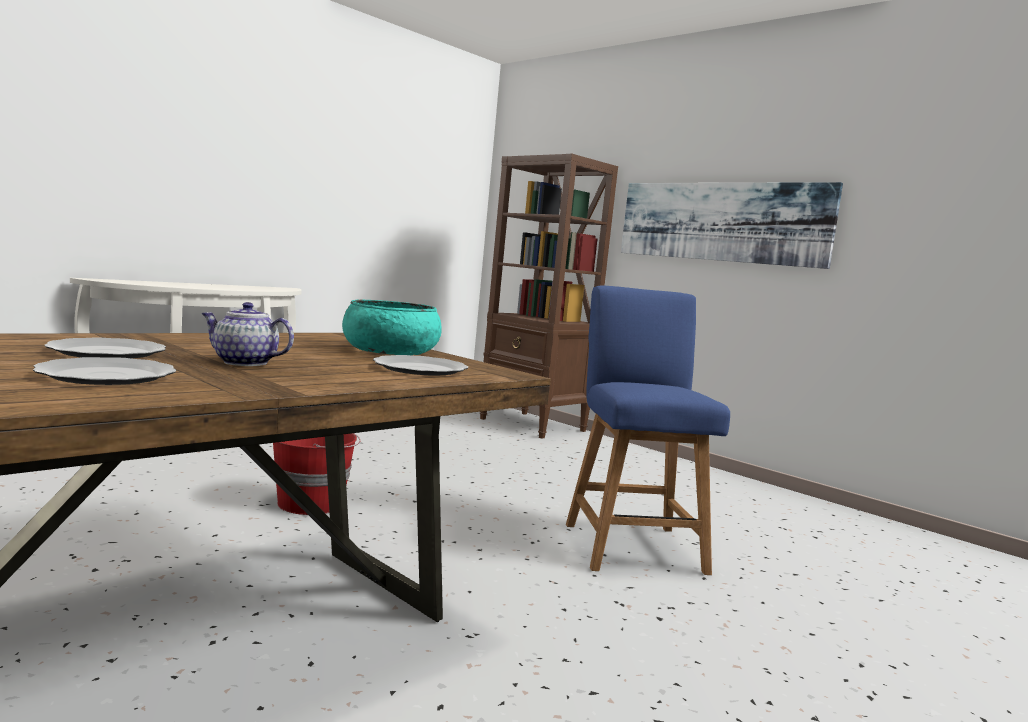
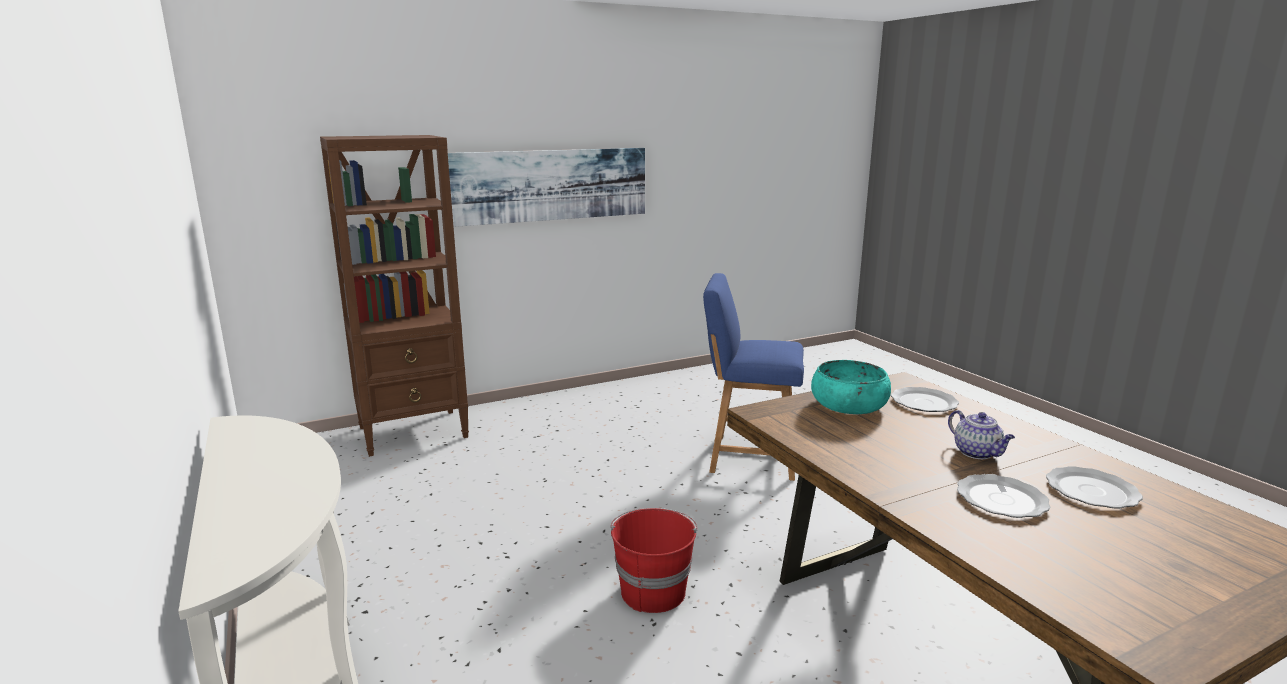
camera: 70 degrees left, 10 degrees up
(243, 362) = (977, 453): teapot -> teapot turned 60 degrees counterclockwise

